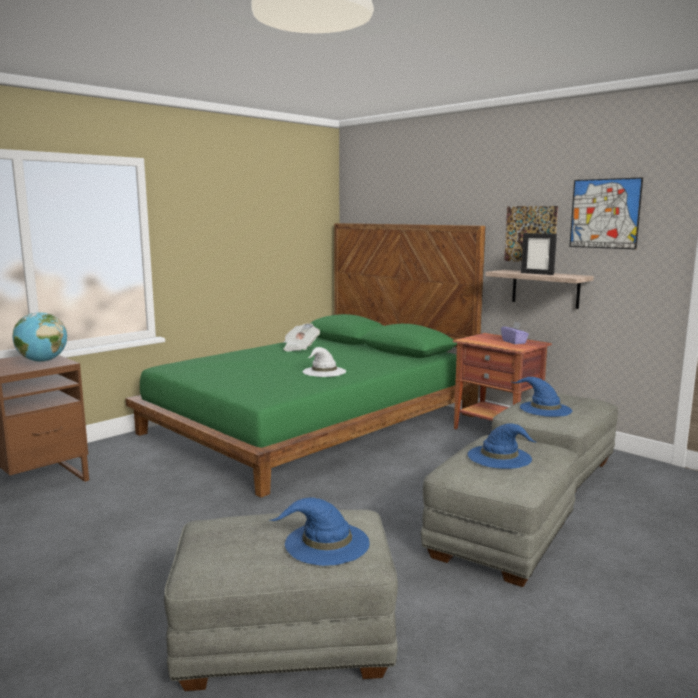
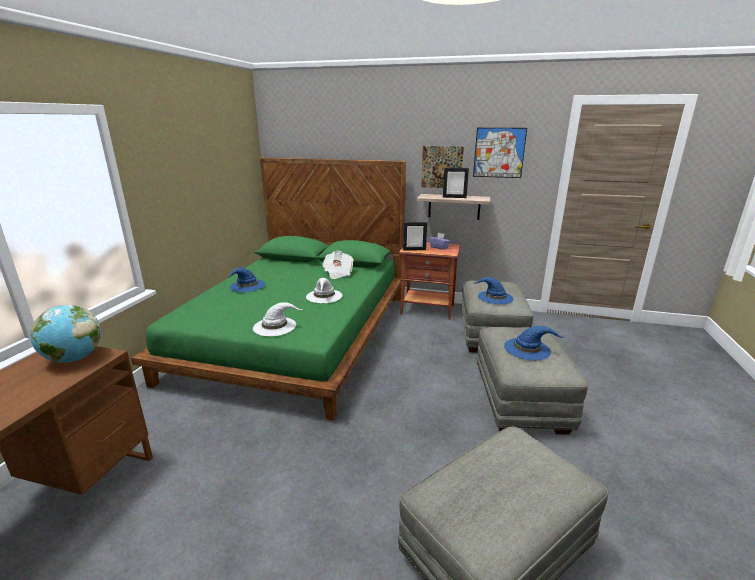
camera: 30 degrees left, 10 degrees up
(241, 384) = (275, 326): none -> white hat
(300, 348) = (270, 273): newspaper -> newspaper (338, 273)
(326, 543) = (543, 478): blue hat -> blue hat (247, 285)
(476, 340) = (414, 249): none -> picture frame

